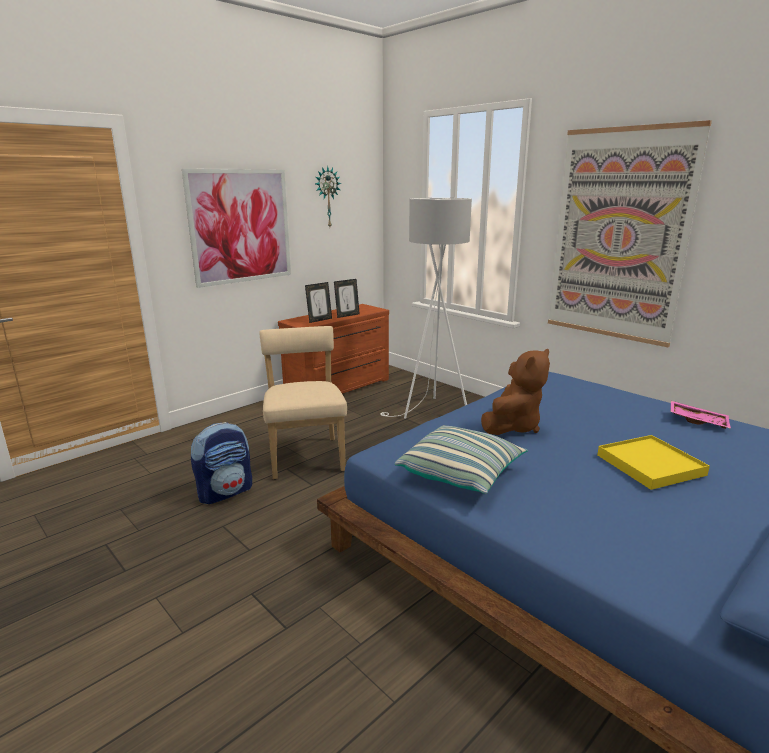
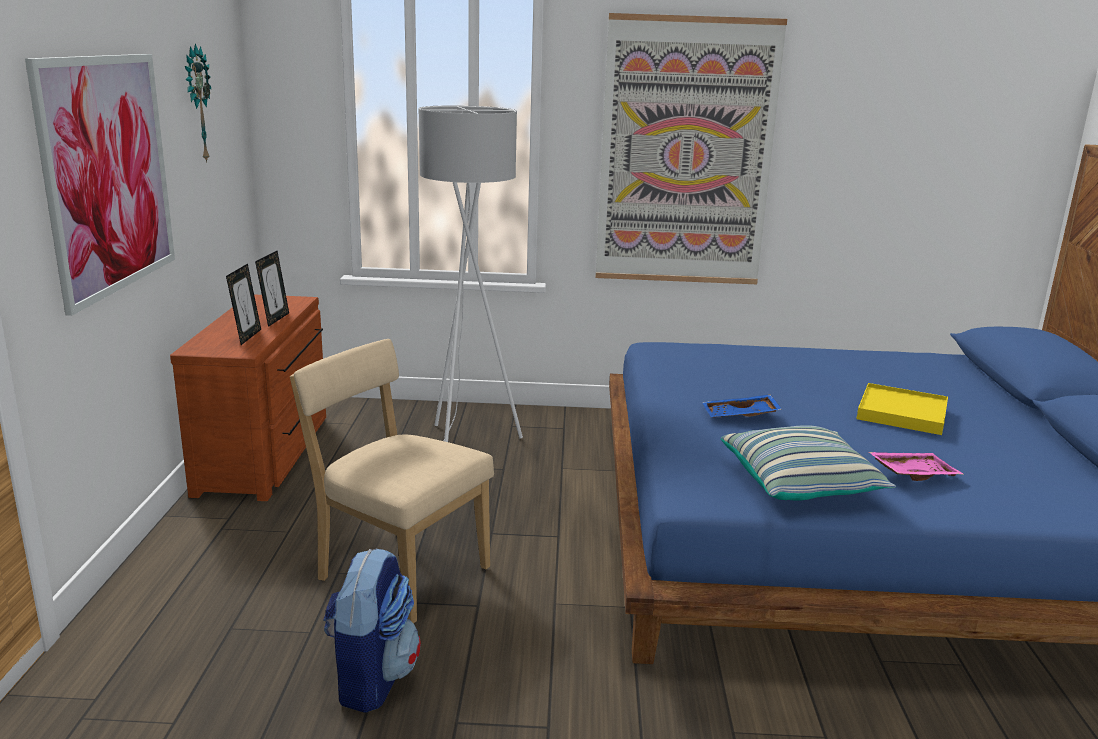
camera: 45 degrees left, 0 degrees up
(513, 426) = (740, 416): brown plush toy -> blue tray
(697, 421) = (851, 359): pink tray -> pink tray (912, 473)

